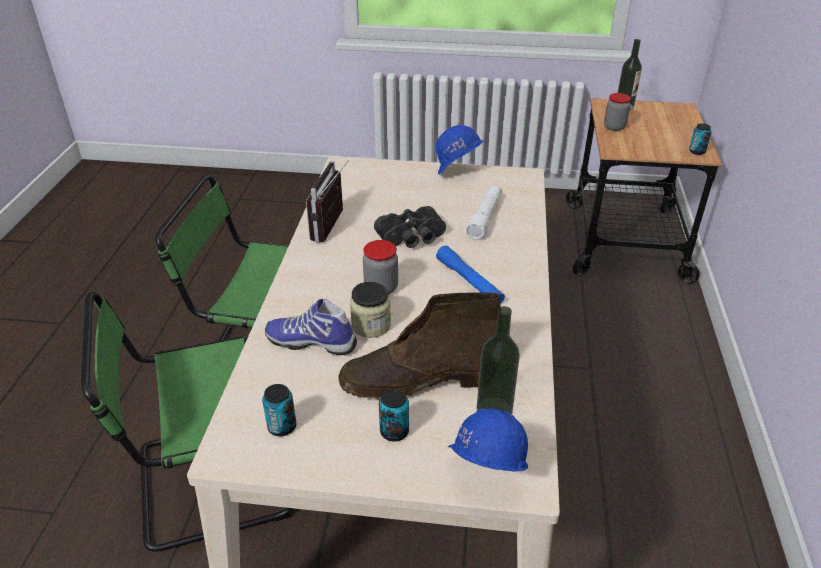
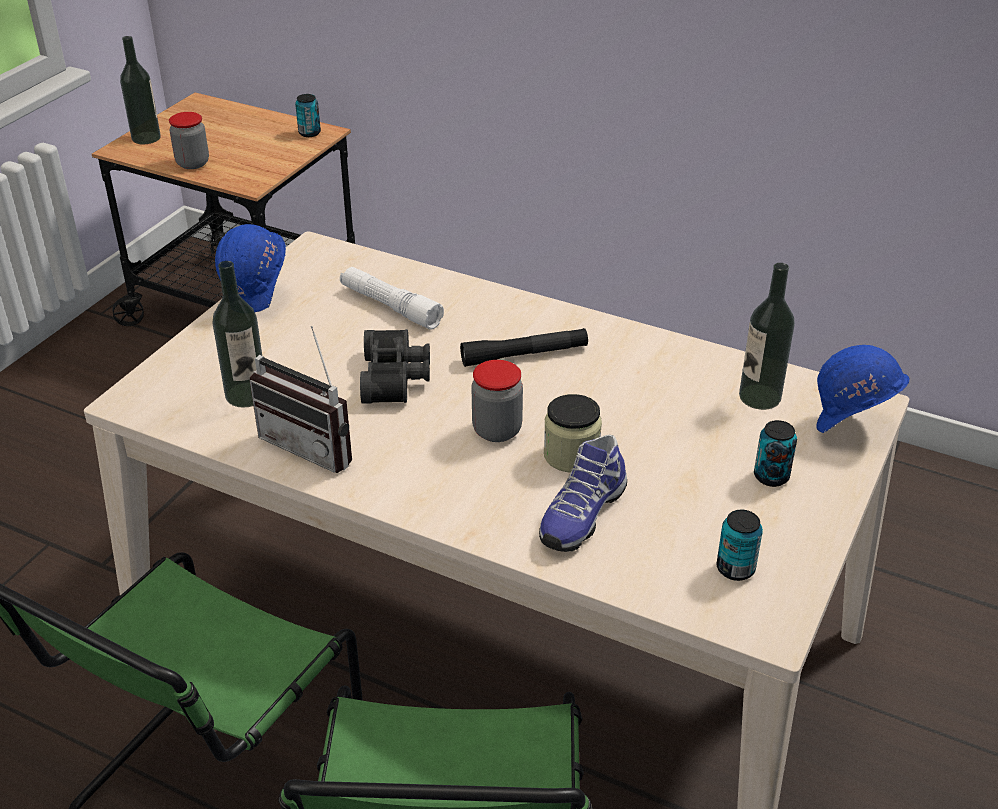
camera: 70 degrees left, 0 degrees up
(366, 195) = (246, 395): none -> bottle
(417, 380) = (691, 440): brown boot -> none
(469, 281) = (524, 355): blue flashlight -> black flashlight

